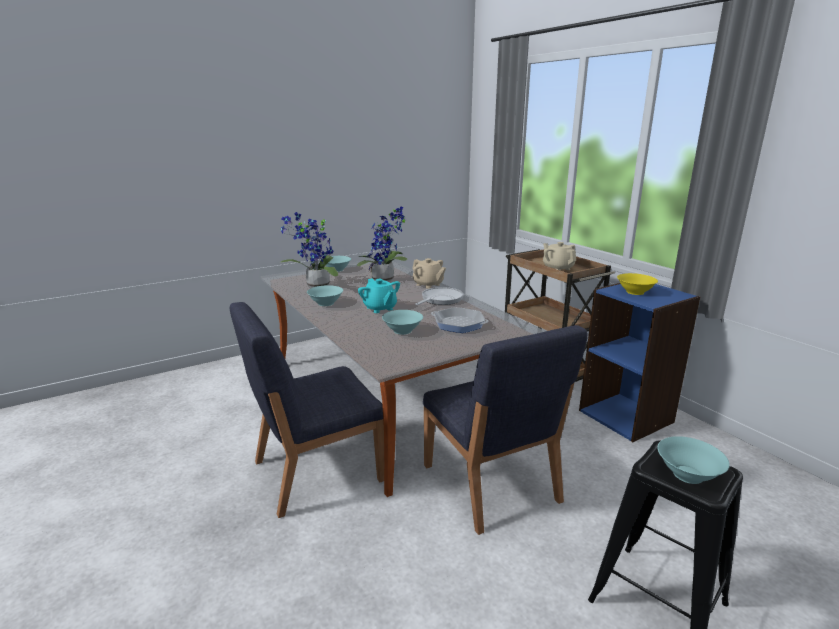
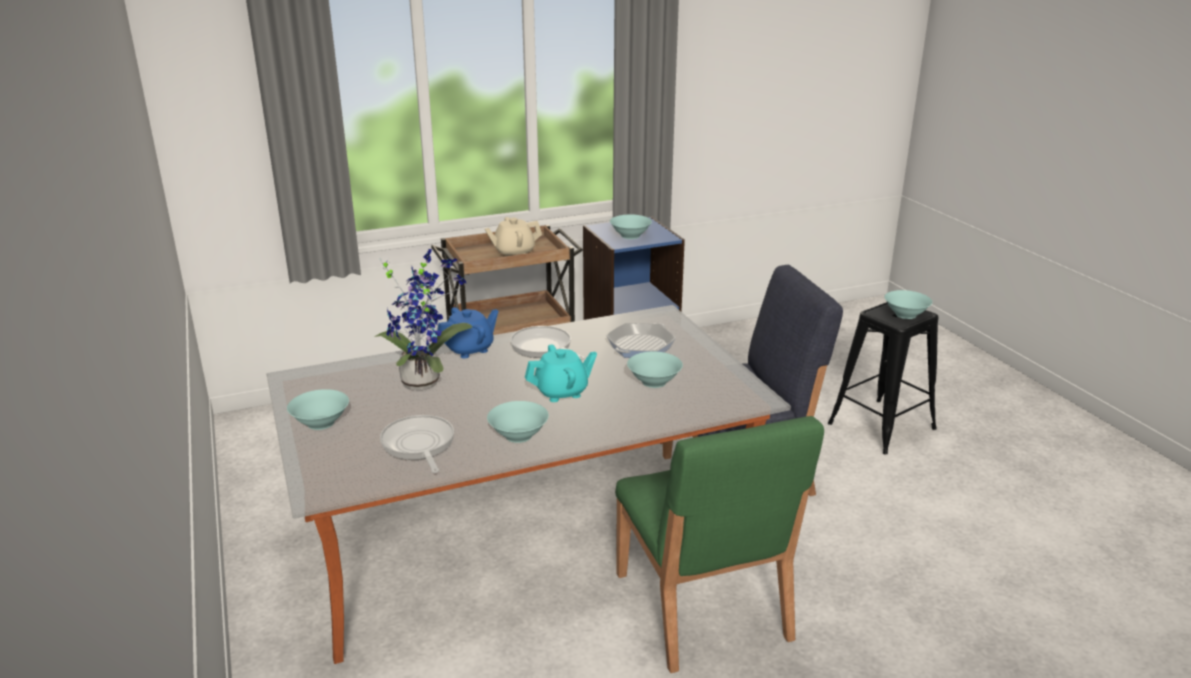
camera: 80 degrees left, 5 degrees up
(315, 286) = (419, 445): potted plant -> frying pan
(316, 471) = (701, 607): blue chair -> green chair
(428, 285) = (469, 349): beige teapot -> blue teapot
(634, 292) = (630, 236): yellow bowl -> turquoise bowl

